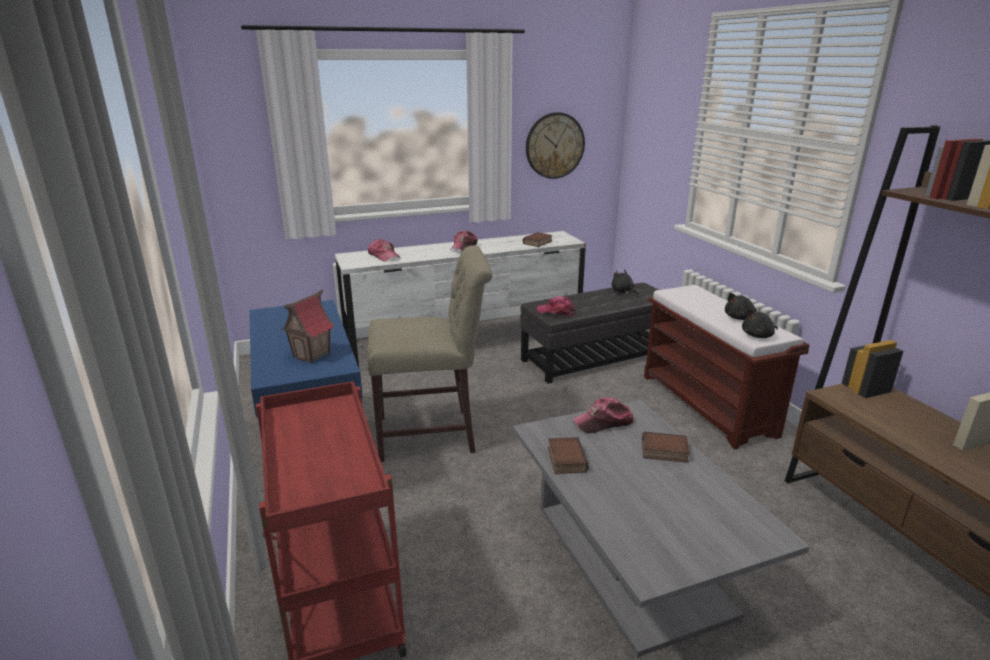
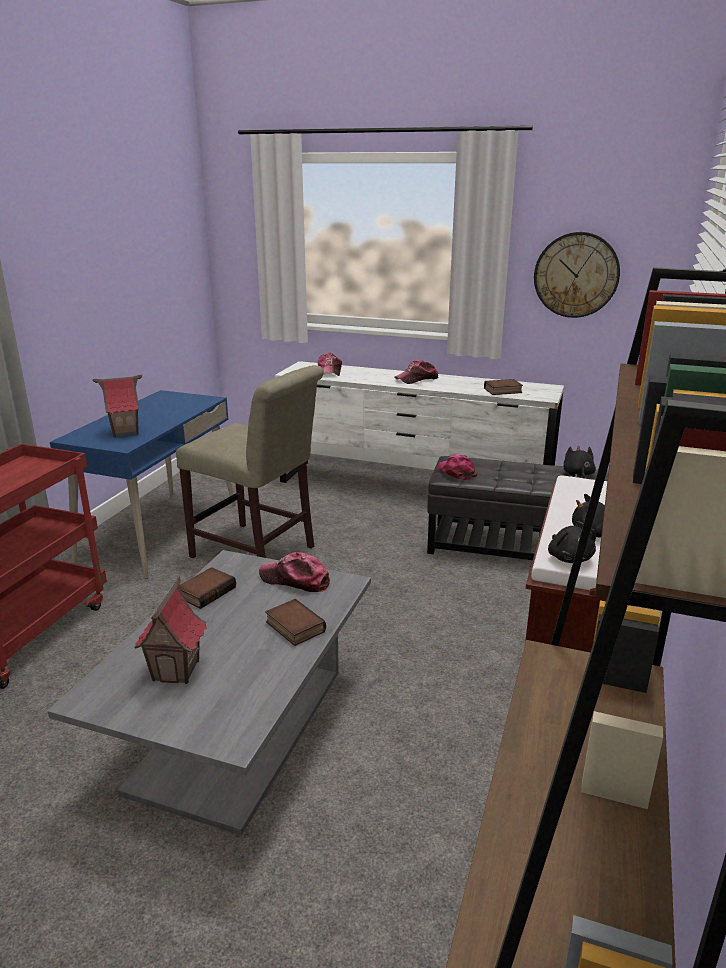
camera: 40 degrees right, 0 degrees up
(659, 519) = (176, 670): none -> toy house
(758, 336) = (569, 558): black plush toy -> black plush toy turned 120 degrees counterclockwise

